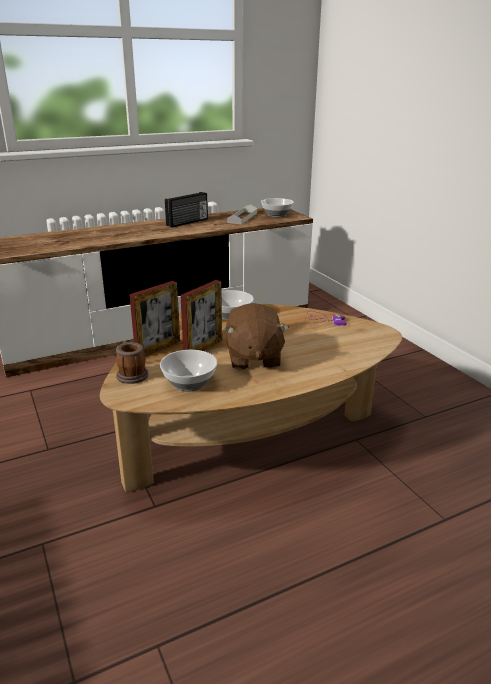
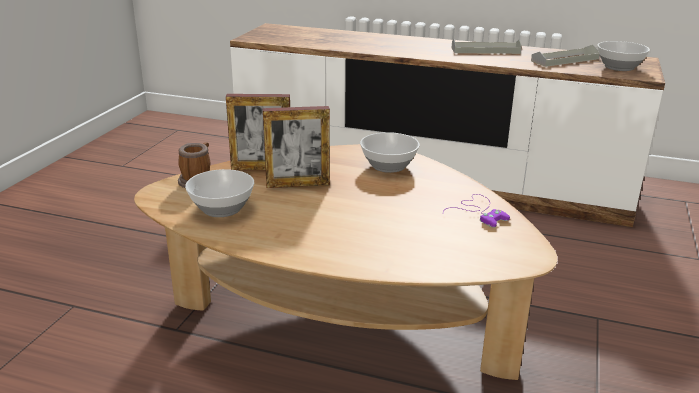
camera: 45 degrees right, 0 degrees up
(188, 222) = (485, 50): radio -> grey tray
(253, 358) = (321, 214): brown plush toy -> none

